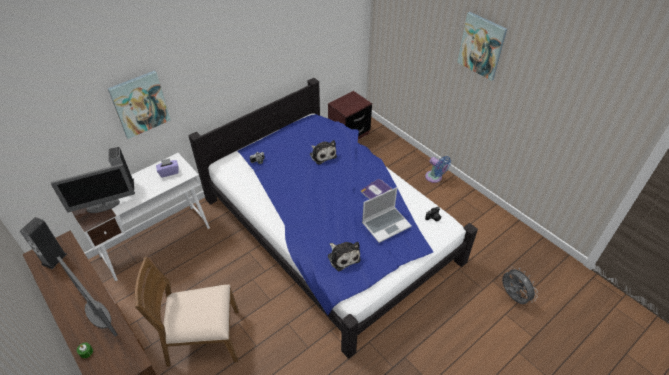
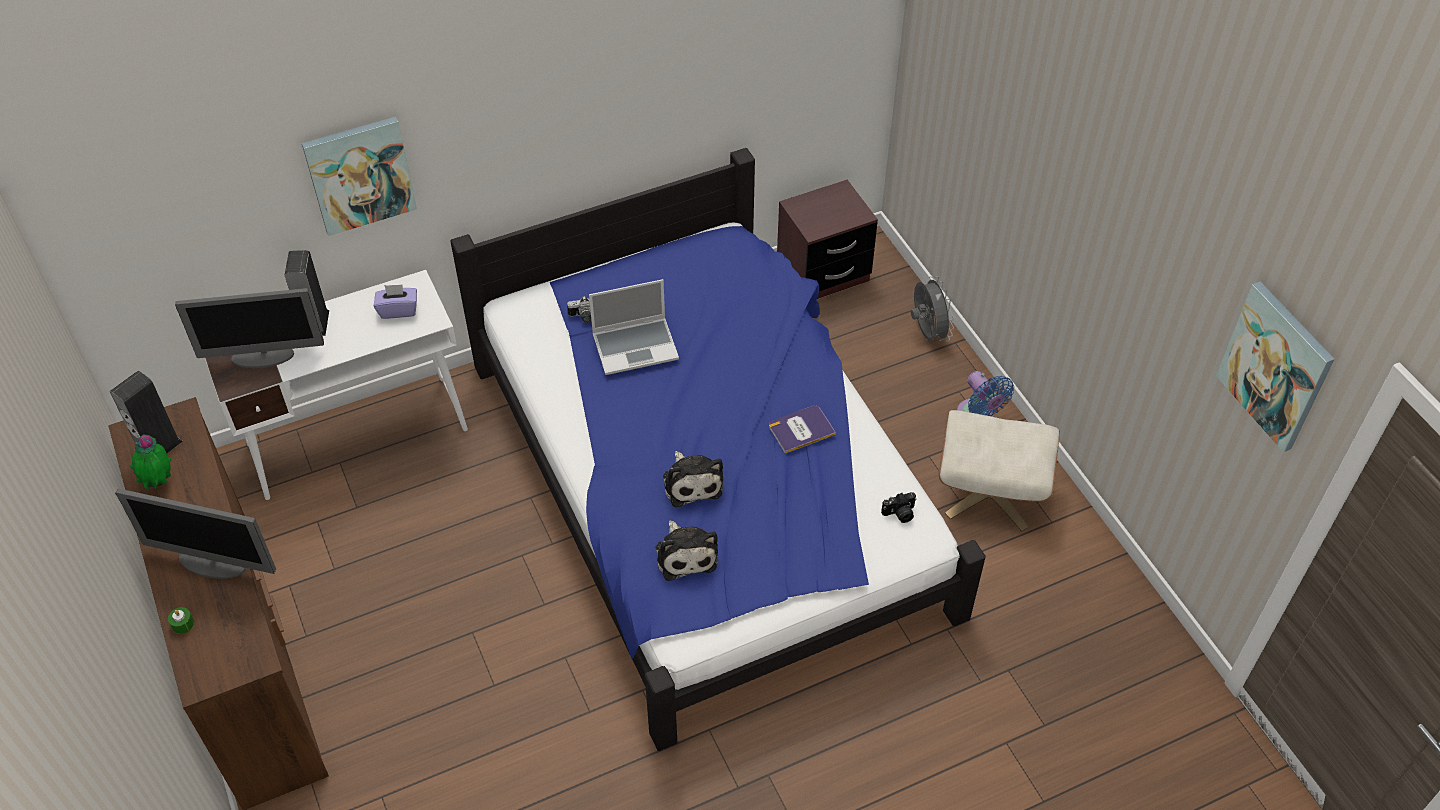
camera: 15 degrees right, 5 degrees up
(58, 278) = (160, 484): none -> potted plant
(98, 314) = (213, 563): monitor -> monitor turned 135 degrees clockwise
(203, 338) = (400, 648): brown chair -> none
(322, 155) = (719, 327): plush toy -> plush toy (692, 482)
(386, 224) = (795, 507): laptop -> laptop (636, 346)
(452, 206) = (990, 492): none -> beige ottoman
(482, 46) = (1081, 169): picture -> picture (1276, 366)
(512, 297) = (1036, 713): grey fan -> grey fan (927, 333)

